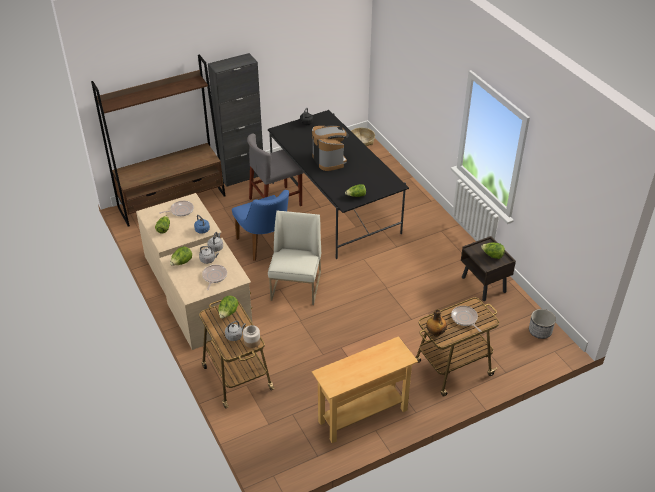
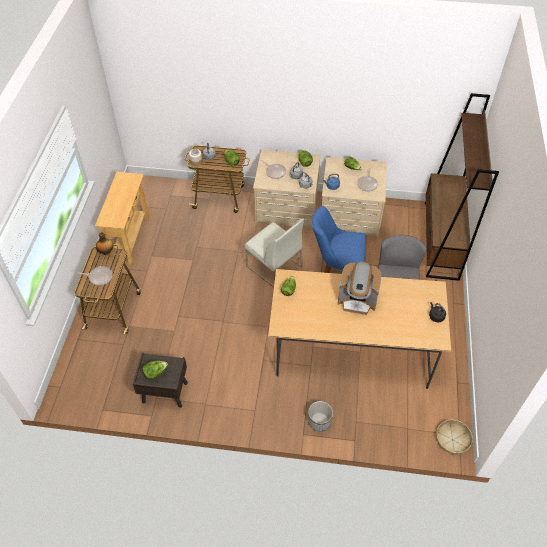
camera: 125 degrees right, 10 degrees up
(242, 176) = (450, 302): black cabinet -> none
(334, 207) = (352, 346): black dining table -> beige dining table
(540, 331) = (84, 393): planter -> planter (319, 421)

